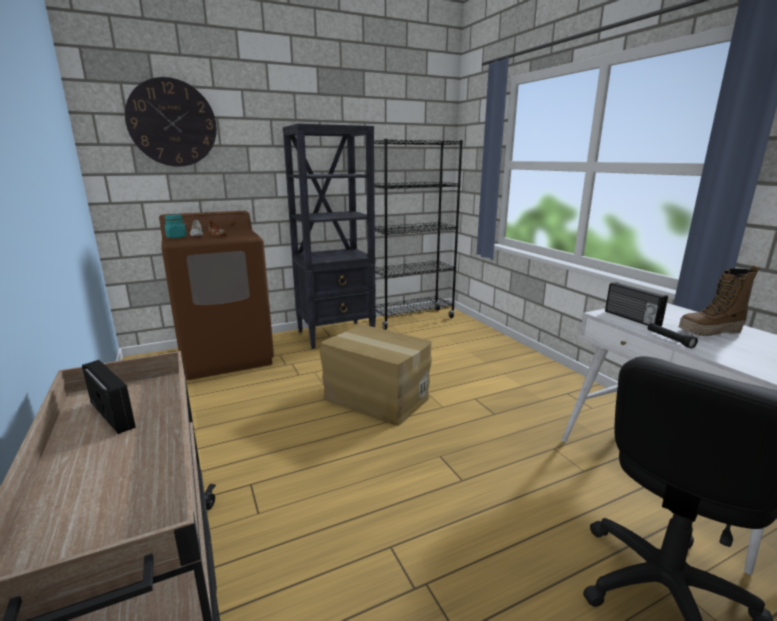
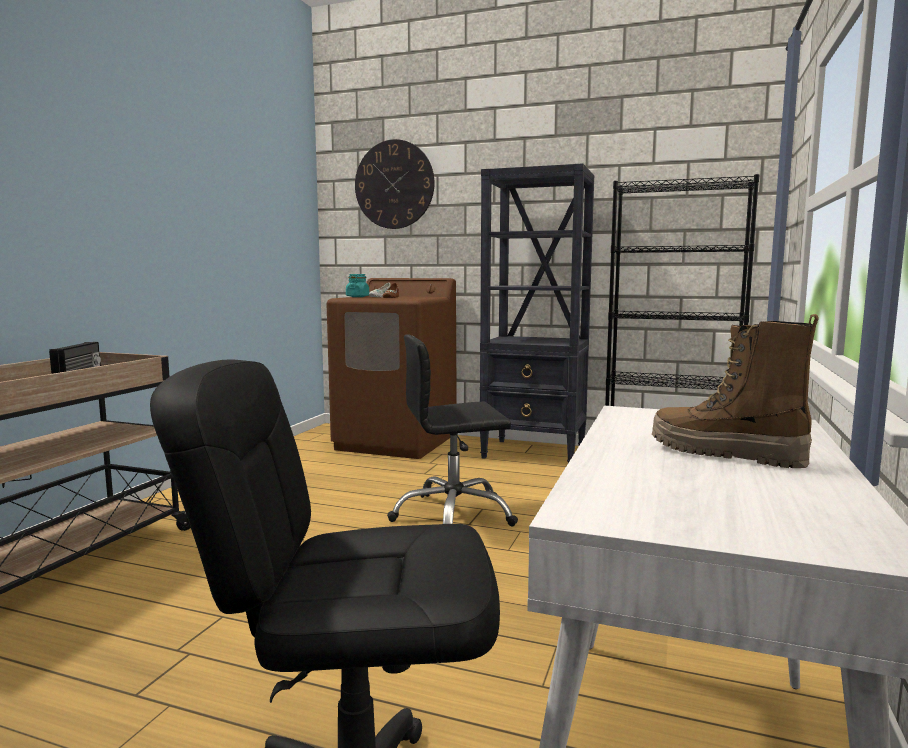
camera: 45 degrees right, 10 degrees down
(376, 398) = (453, 515): cardboard box -> black office chair
(631, 318) = (650, 421): radio -> none
(669, 339) = (603, 442): black flashlight -> none

